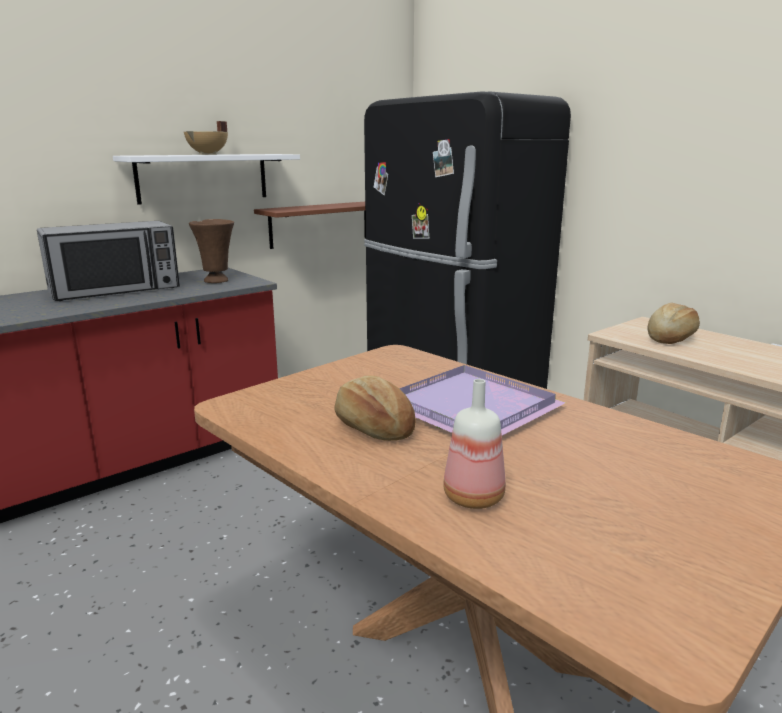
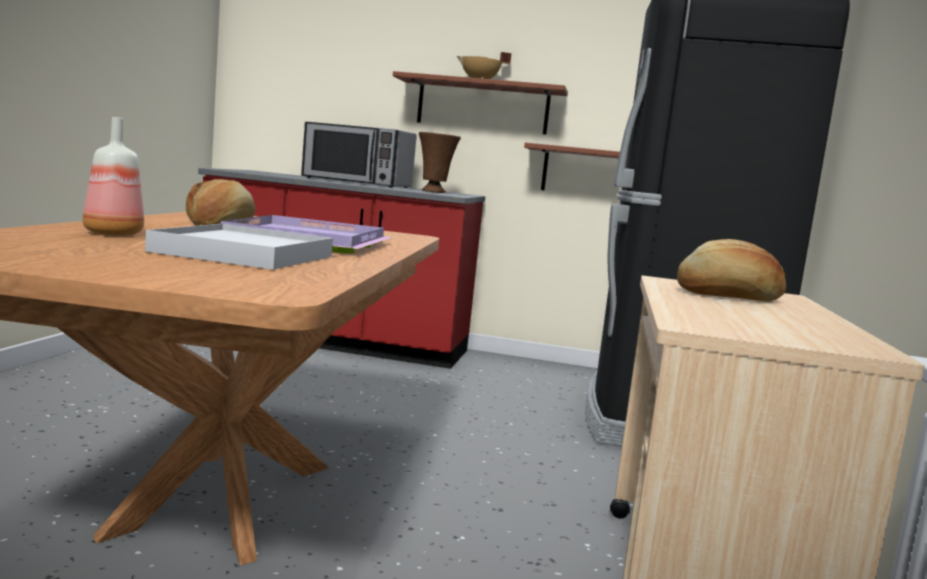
camera: 50 degrees right, 10 degrees down
(203, 177) = (483, 106): white shelf -> brown shelf
(590, 455) = (243, 254): none -> white tray

